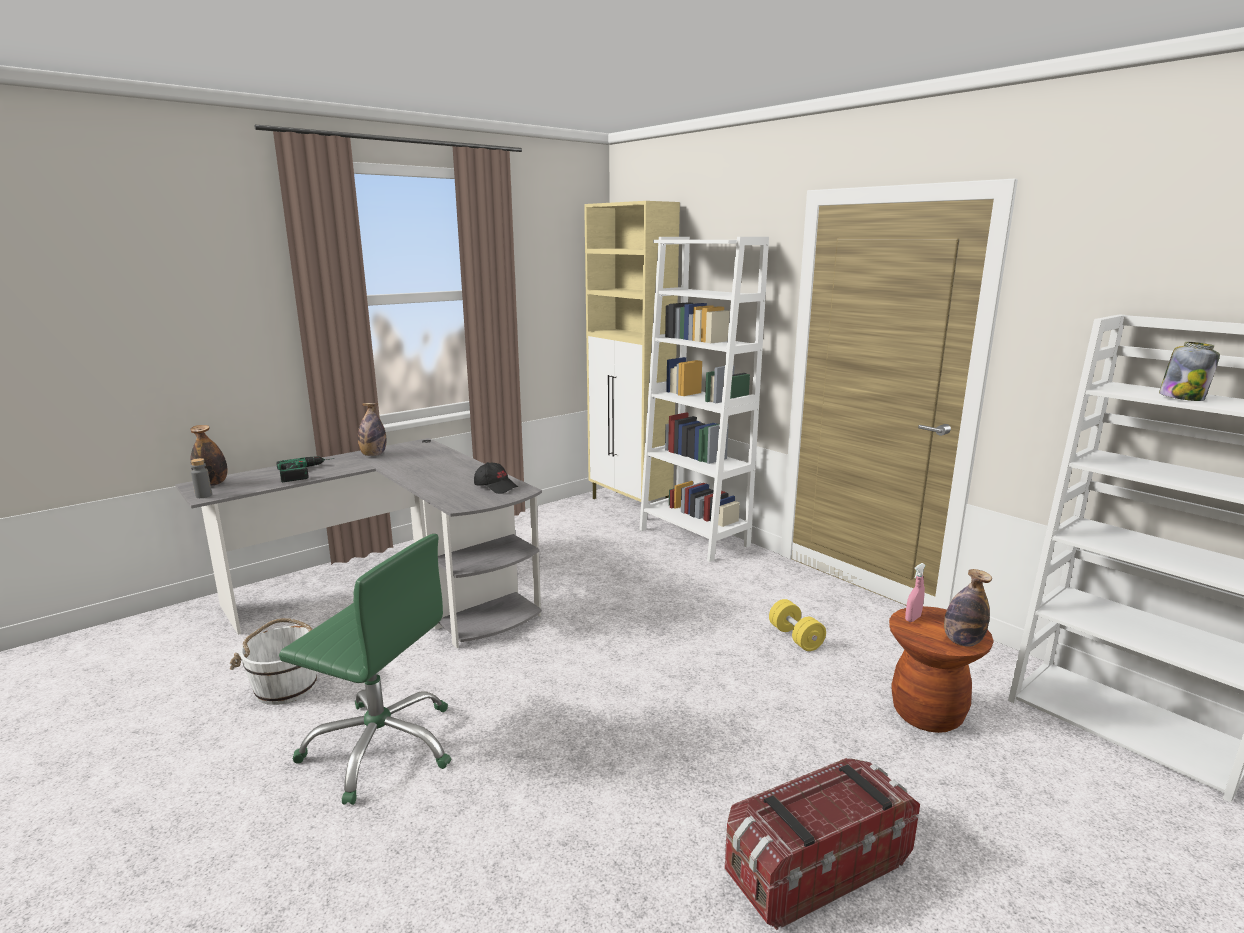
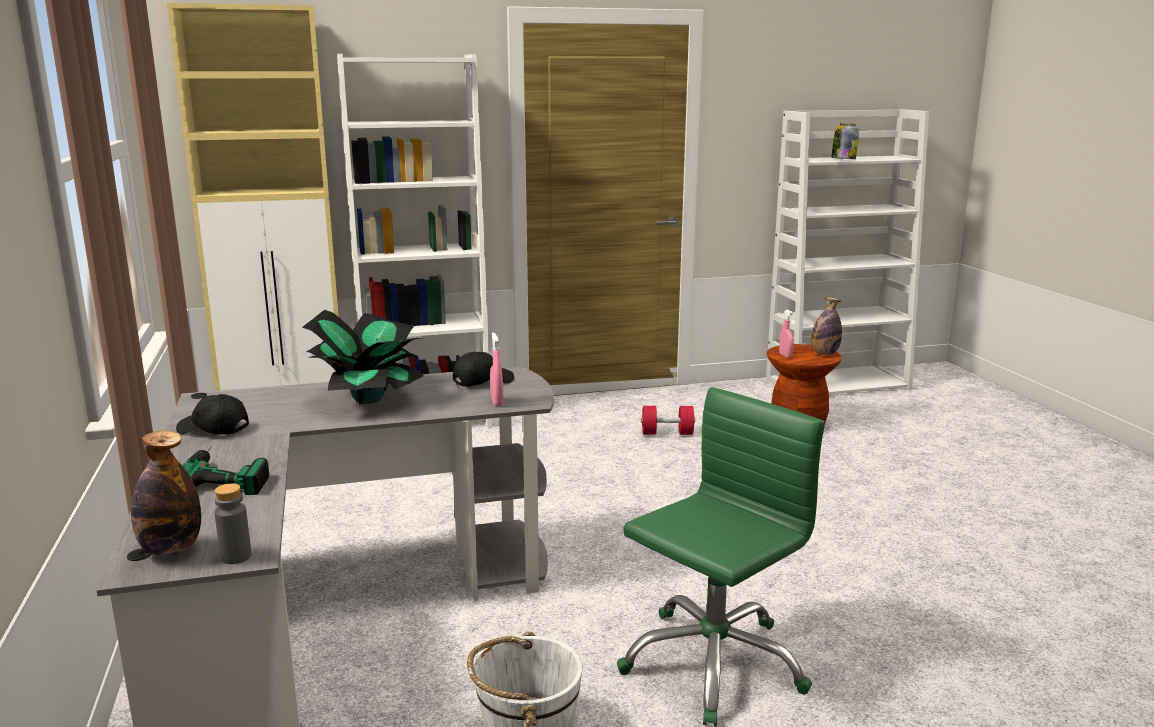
camera: 65 degrees left, 0 degrees up
(373, 455) = (213, 429): bottle -> black cap
(441, 470) = (369, 399): none -> potted plant
(453, 498) = (497, 402): none -> pink spray bottle
(795, 637) = (667, 433): yellow dumbbell -> red dumbbell
(815, 866) = (938, 501): storage box -> none

